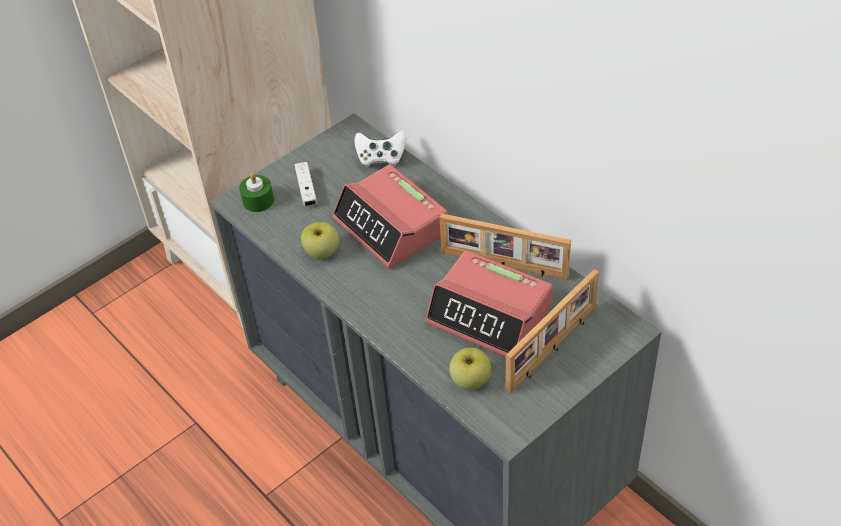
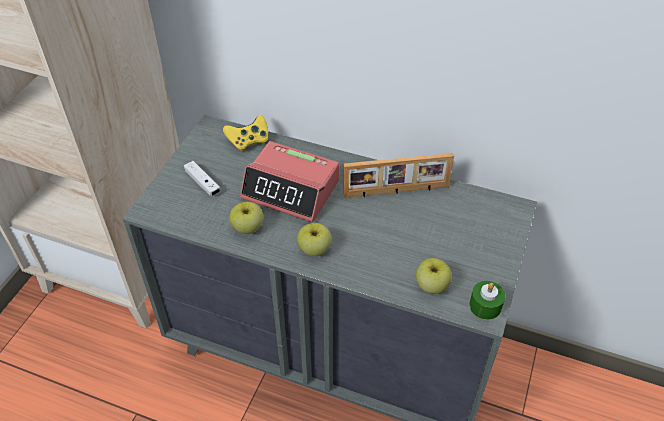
camera: 30 degrees left, 0 degrees up
(258, 201) = (166, 204): green candle -> green candle (485, 306)
(374, 298) = (314, 249): none -> apple
(381, 158) = (248, 141): white game controller -> yellow game controller
(490, 315) = (411, 231): alarm clock -> none
(553, 349) = (474, 240): picture frame -> none

